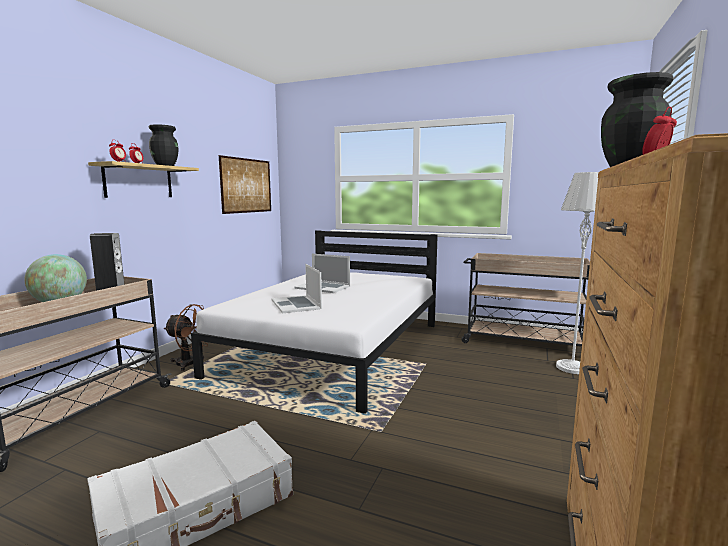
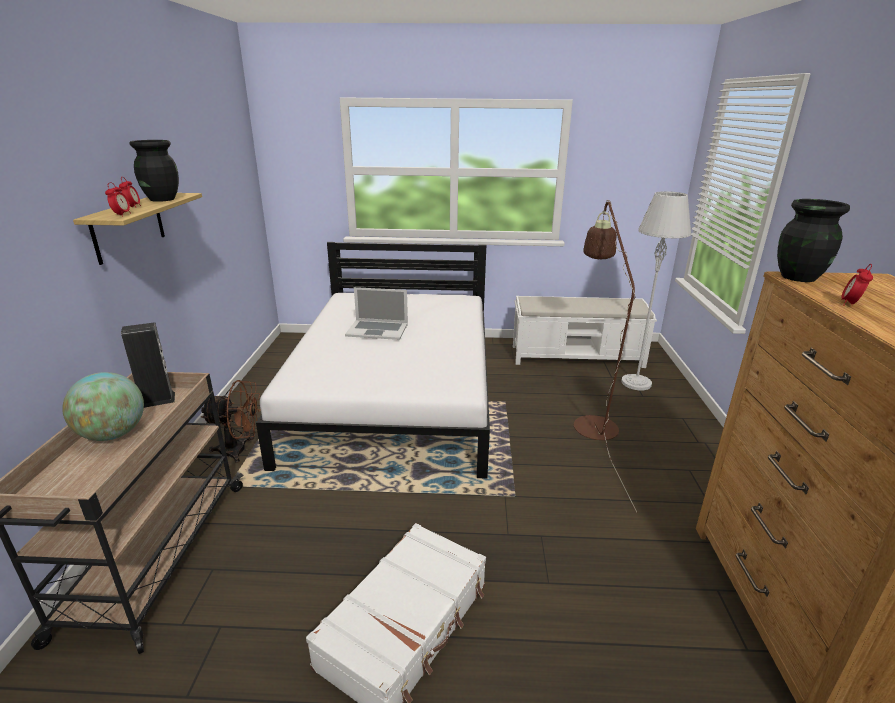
camera: 20 degrees left, 15 degrees up
(246, 185) = (230, 189): picture -> none
(296, 304) = (374, 366): laptop -> none
(503, 389) = (592, 420): none -> brown floor lamp
(521, 342) = (577, 356): beige cart -> white bench

